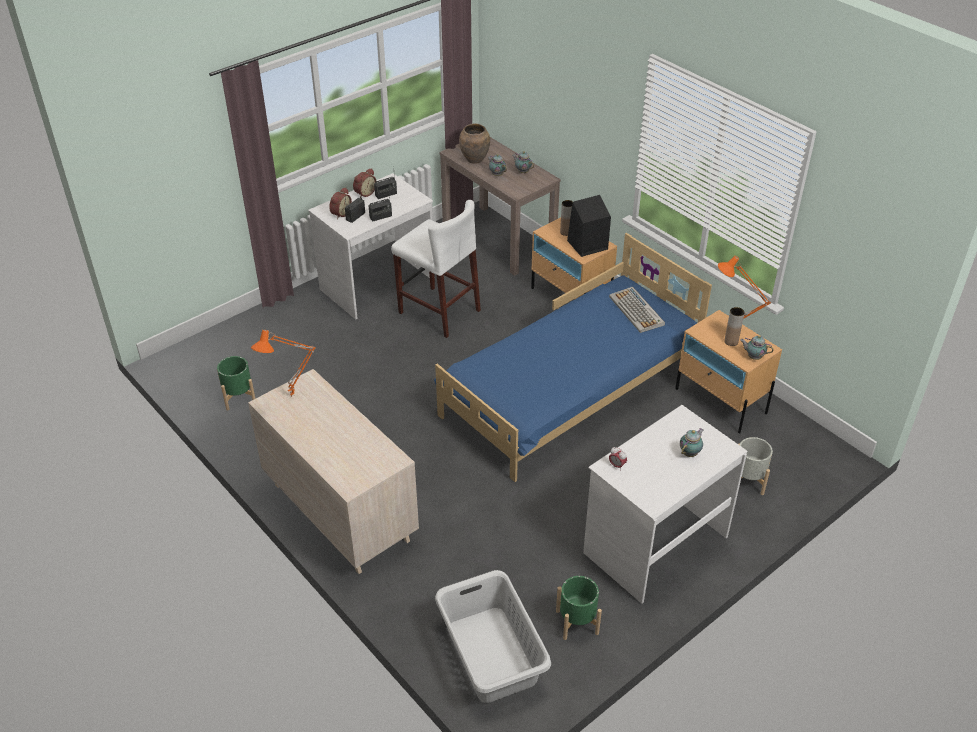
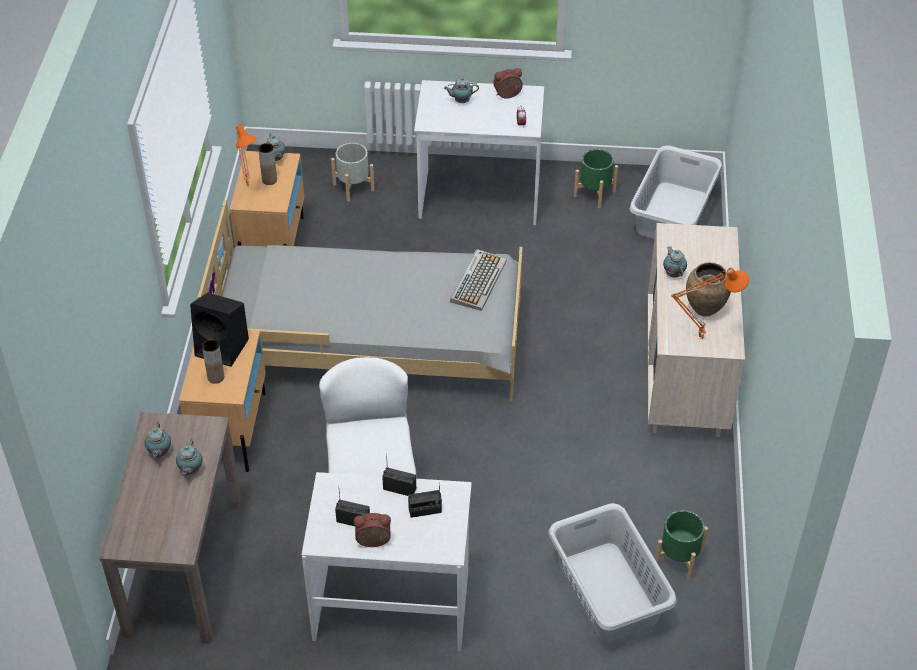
camera: 135 degrees left, 5 degrees up
(266, 357) = (607, 592): none -> grey laundry basket
(340, 213) = (436, 528): alarm clock -> alarm clock (508, 95)
(358, 429) = (673, 273): none -> teapot
(475, 159) = (177, 515): brown vase -> brown vase (704, 309)
(571, 390) = (371, 340): blue bed -> grey bed
(637, 311) = (268, 284): keyboard -> keyboard (478, 280)

